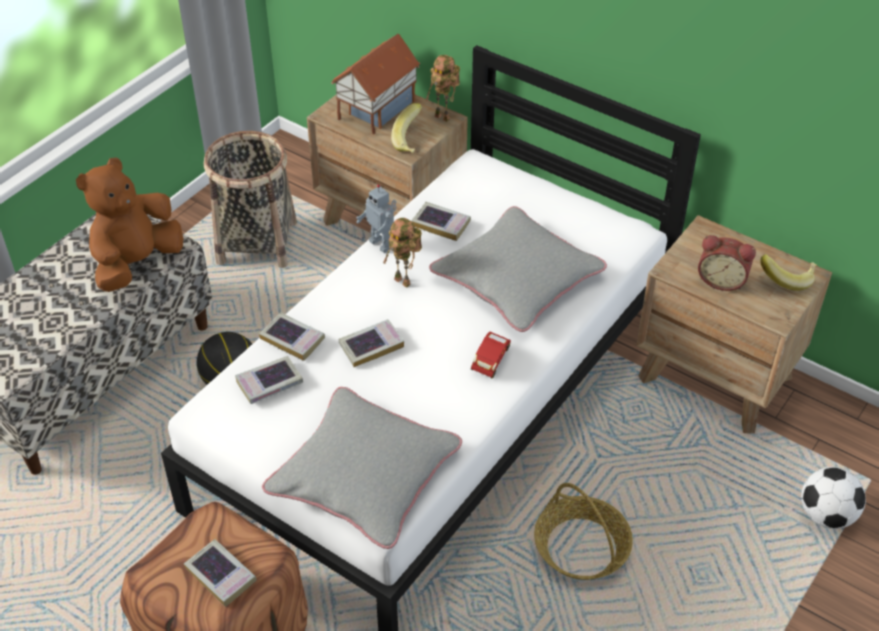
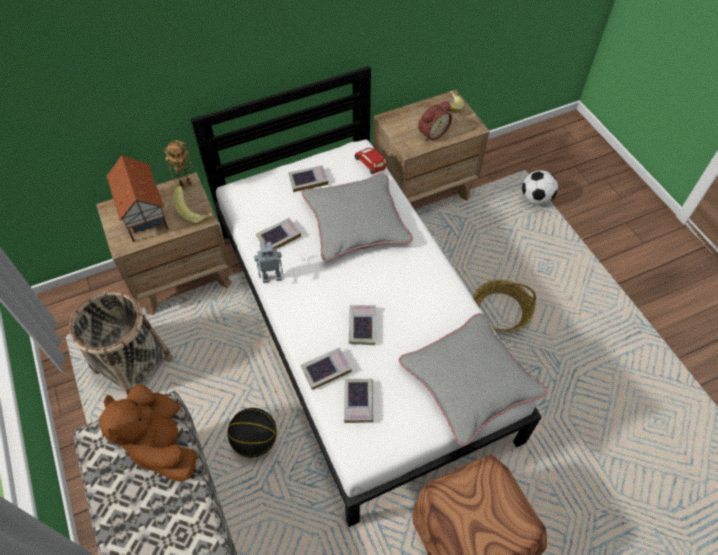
camera: 60 degrees left, 10 degrees up
(221, 575) = (496, 507): book -> book (308, 180)
(404, 281) = (316, 281): toy robot -> none
(491, 361) = (416, 269): red toy car -> red toy car (370, 164)

